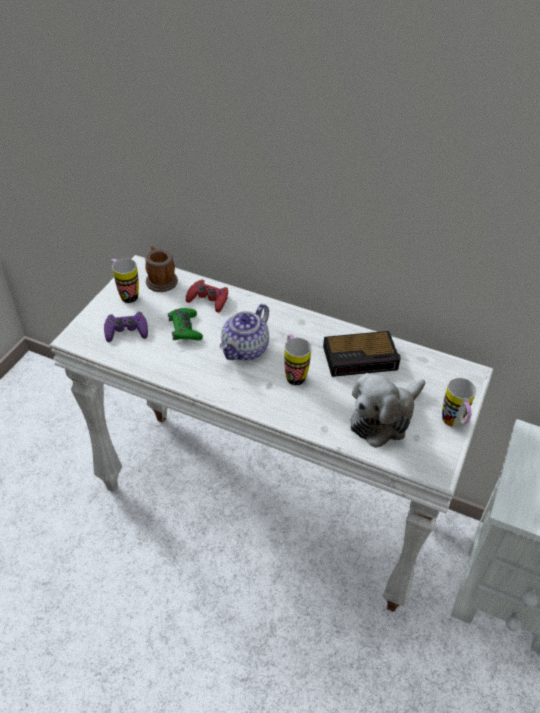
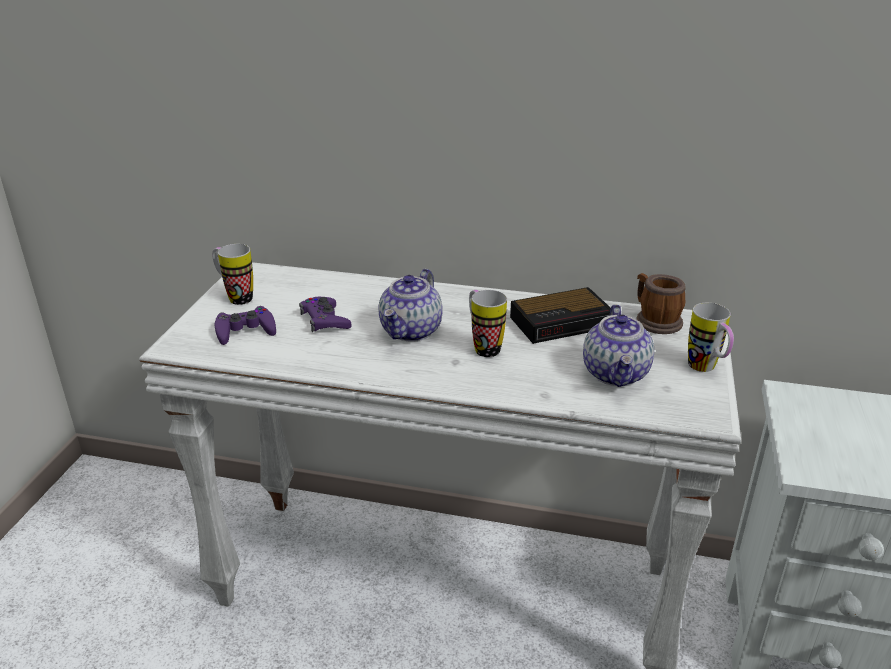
camera: 10 degrees left, 15 degrees down
(160, 279) = (278, 279): mug -> mug (654, 321)
(185, 329) = (325, 320): green game controller -> purple game controller
(208, 299) = (346, 290): red game controller -> none
(384, 417) = (616, 374): plush toy -> teapot

